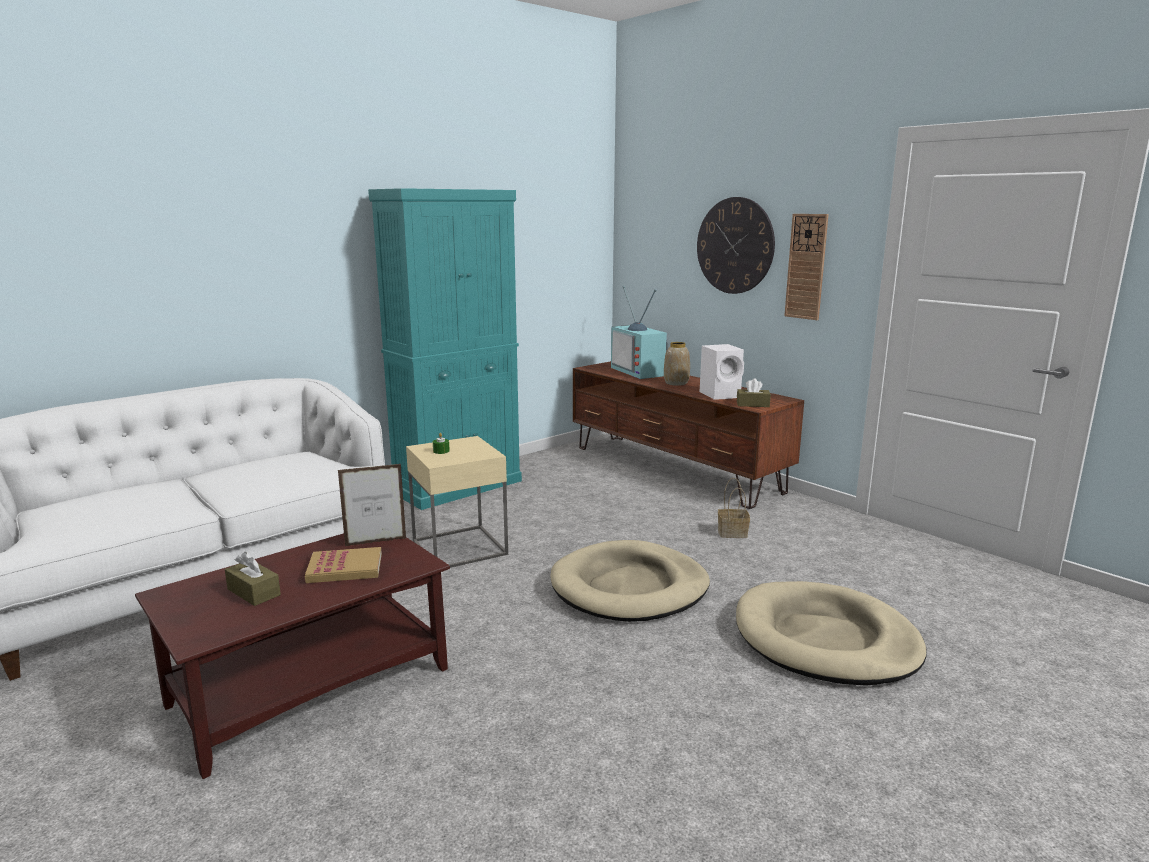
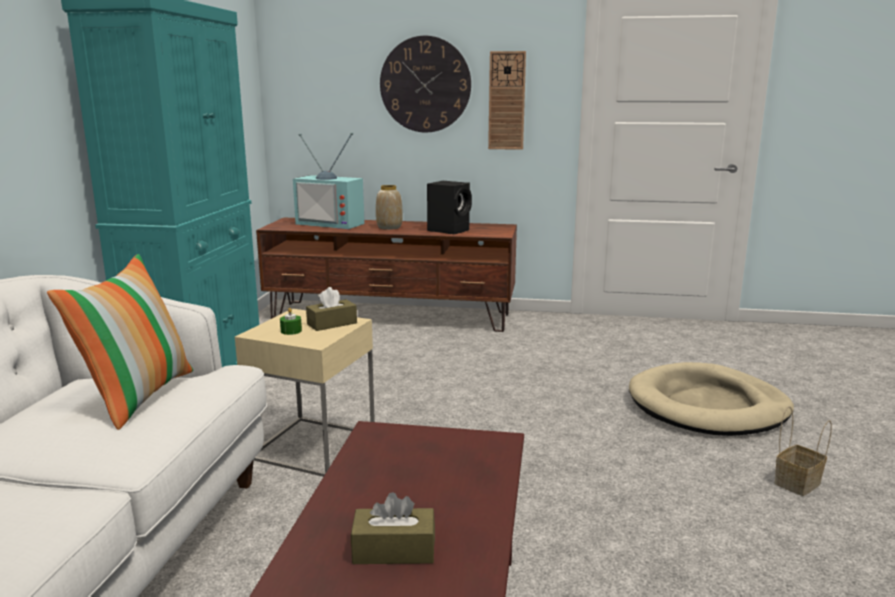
camera: 40 degrees left, 0 degrees up
(298, 468) = (138, 396): none -> pillow
(345, 568) = (434, 479): book -> none
(376, 542) = (402, 441): picture frame -> none
(629, 587) = (527, 421): beige dog bed -> none
(721, 395) = (449, 230): white speaker -> black speaker
(733, 533) = (524, 353): basket -> basket (797, 482)
(752, 404) = (491, 233): brown tissue box -> brown tissue box (332, 324)

